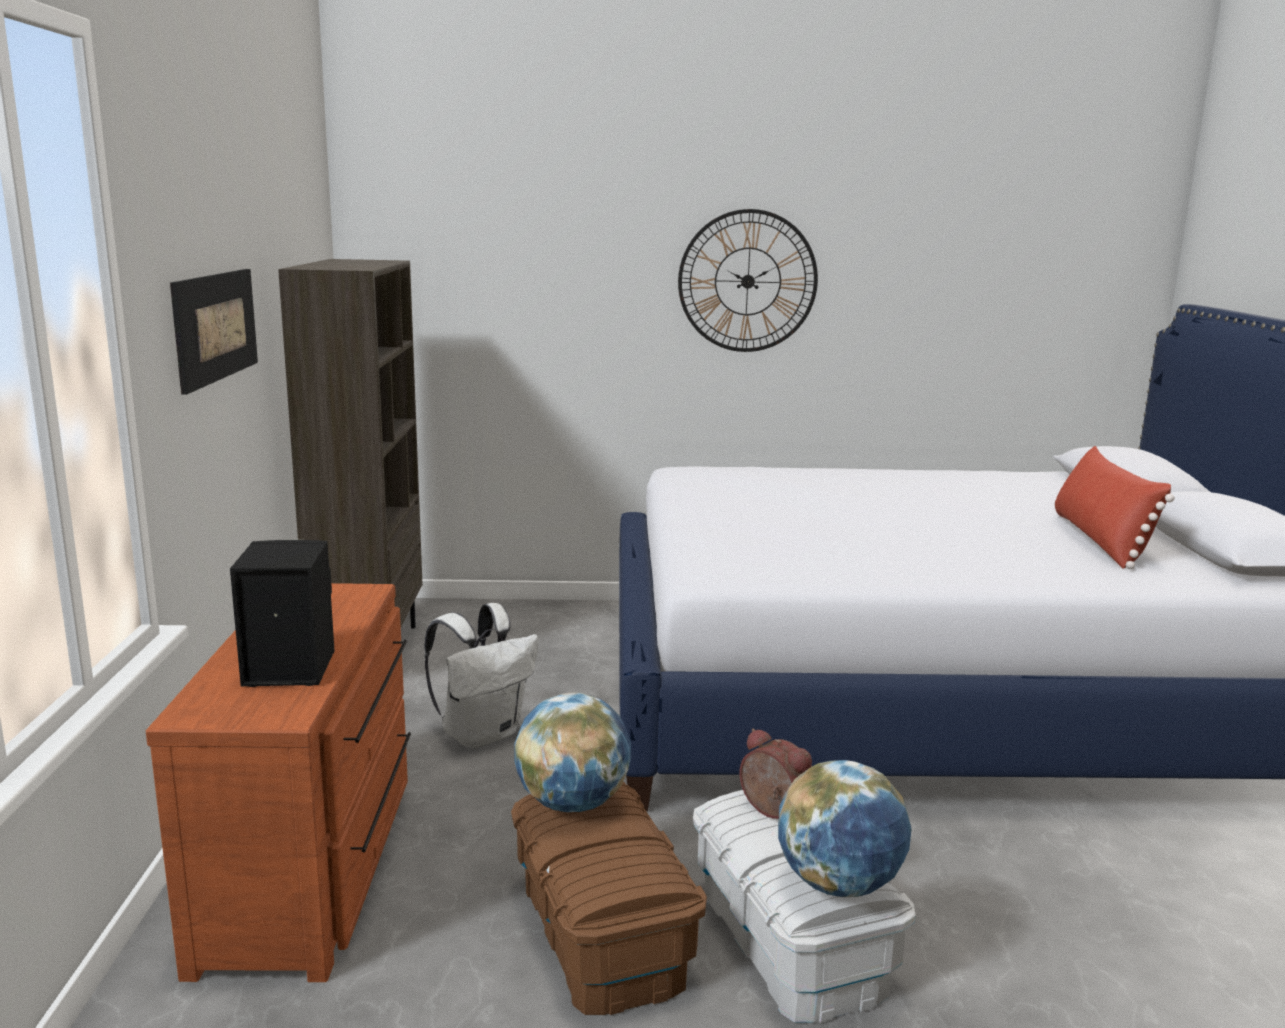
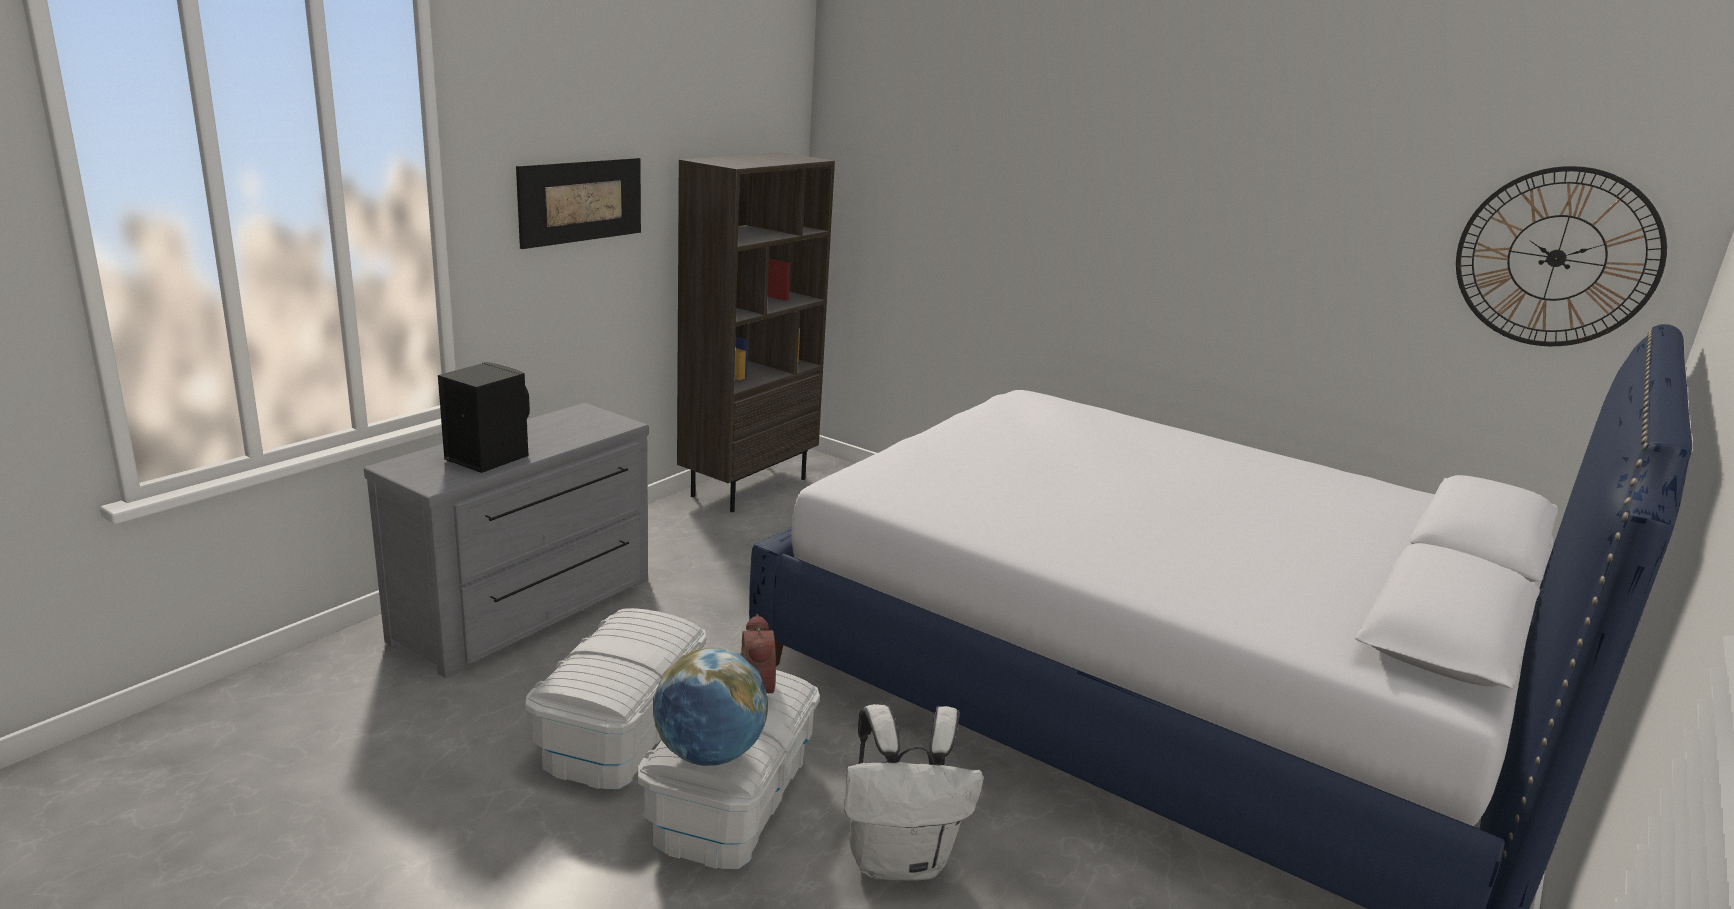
camera: 35 degrees right, 5 degrees up
(316, 864) = (529, 611): brown dresser -> grey dresser
(482, 734) = (739, 571): white backpack -> white backpack (900, 859)
(572, 803) = (635, 624): globe -> none
(600, 934) = (621, 730): brown storage box -> white storage box
(747, 281) = (1149, 217): wall clock -> wall clock (1556, 258)
(1099, 540) = (1304, 573): red pillow -> none

